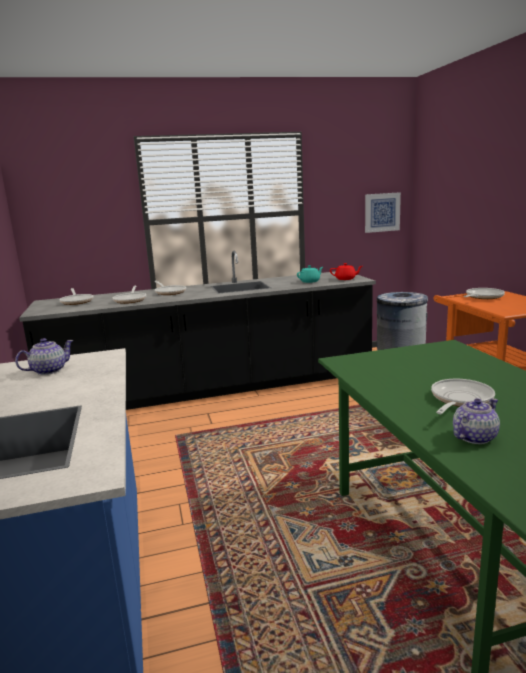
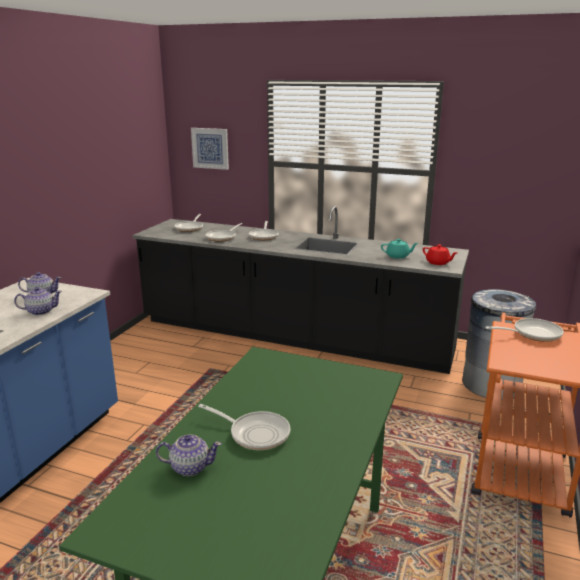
camera: 35 degrees right, 5 degrees up
(86, 380) = (40, 311): none -> teapot
(382, 212) = (542, 187): picture -> picture (210, 148)
(459, 400) = (255, 433): frying pan -> frying pan turned 45 degrees clockwise

